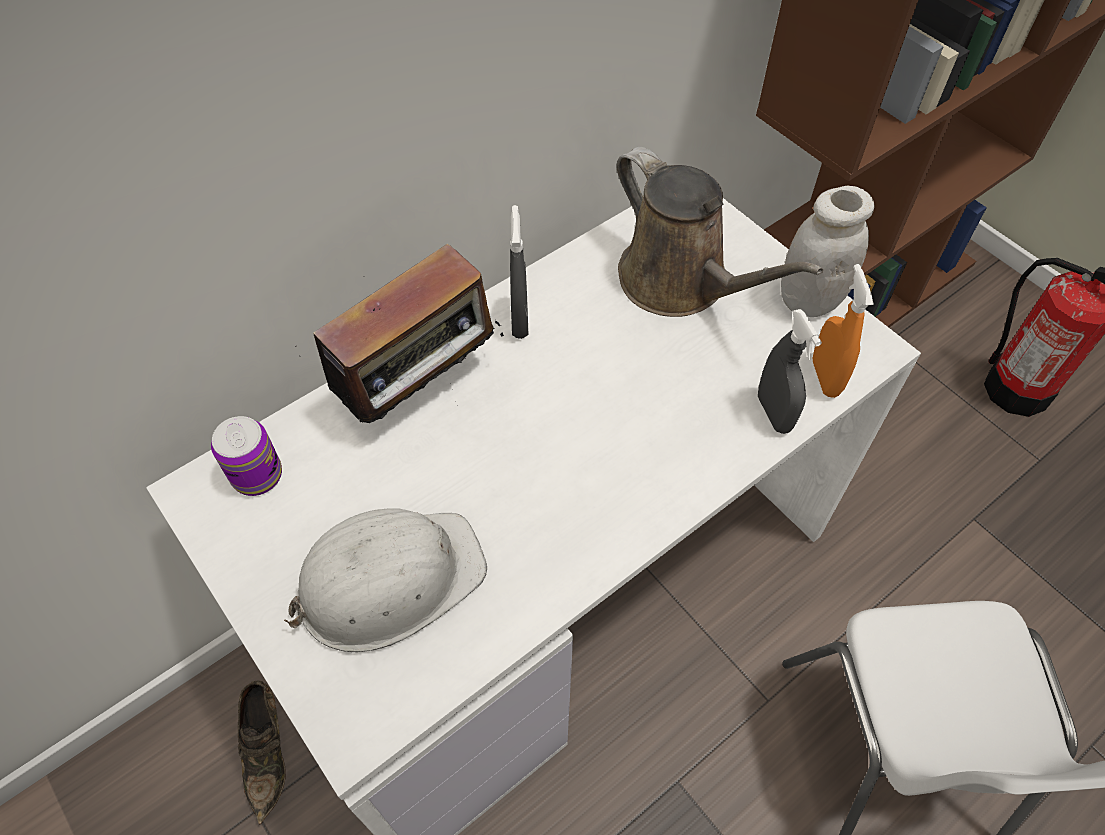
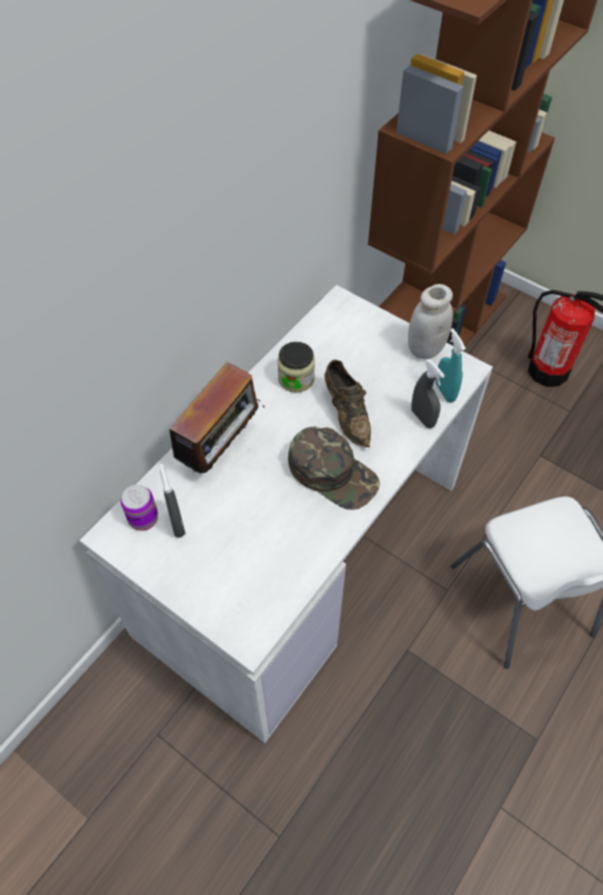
camera: 15 degrees left, 0 degrees up
(267, 752) = (153, 698): brown shoe -> brown shoe (347, 414)
(388, 579) = (240, 557): white hard hat -> none
(519, 320) = (264, 395): grey spray bottle -> grey spray bottle (177, 523)
(579, 305) = (296, 379): none -> jar
(591, 472) = (333, 473): none -> green cap
(680, 283) = (350, 353): brown watering can -> none
(825, 377) = (445, 392): orange spray bottle -> turquoise spray bottle

